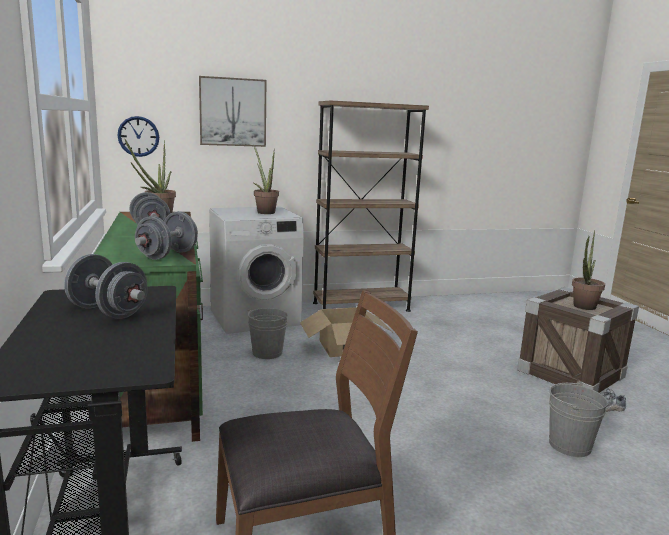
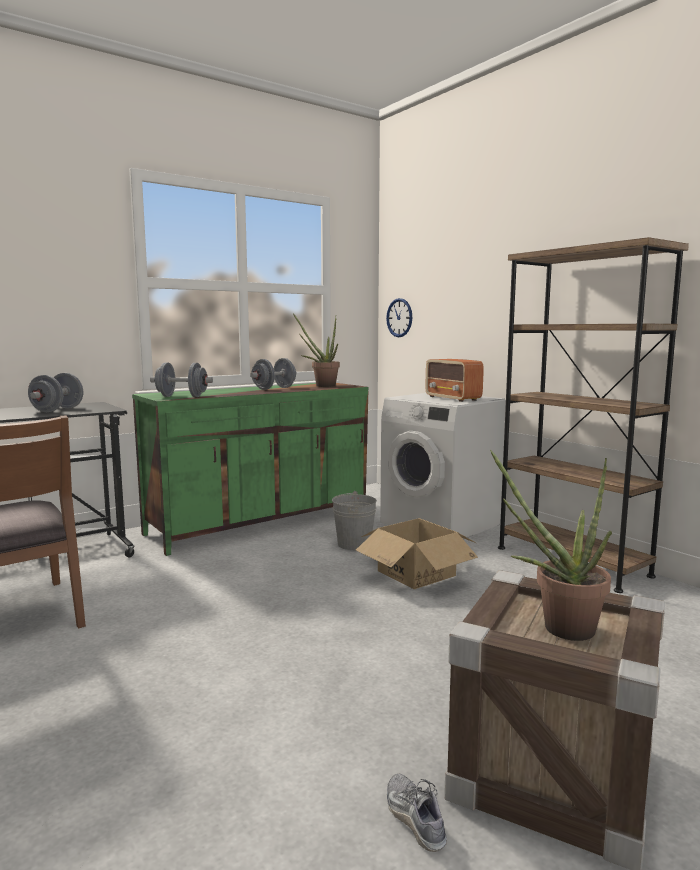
camera: 70 degrees right, 5 degrees down
(233, 112) = (467, 285): picture -> none
(264, 212) = (453, 398): potted plant -> radio
(569, 445) = (240, 765): grey bucket -> none

